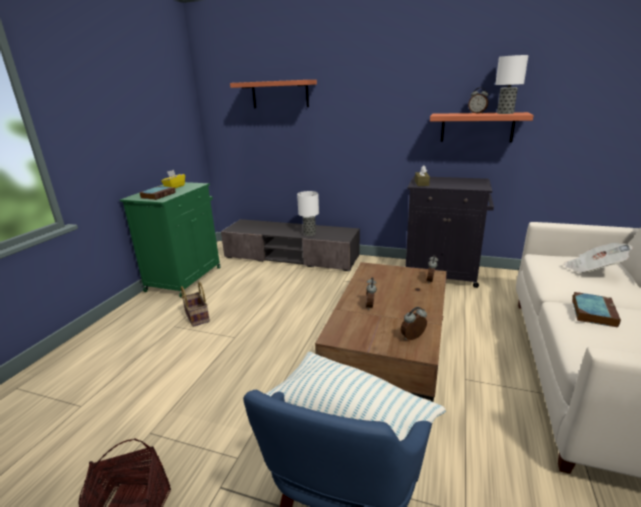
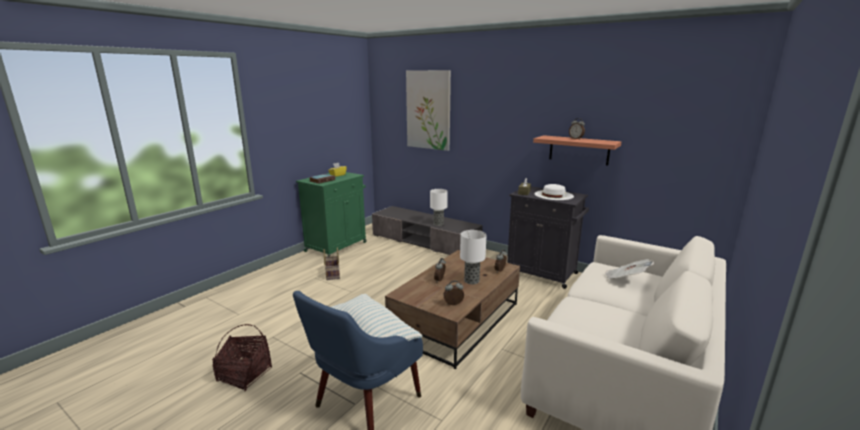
camera: 15 degrees right, 5 degrees down
(280, 94) = (428, 110): shelf -> picture
(456, 182) = (553, 195): none -> white hat
(505, 113) = (598, 141): table lamp -> table lamp (472, 281)
(592, 312) = (588, 306): book -> none

